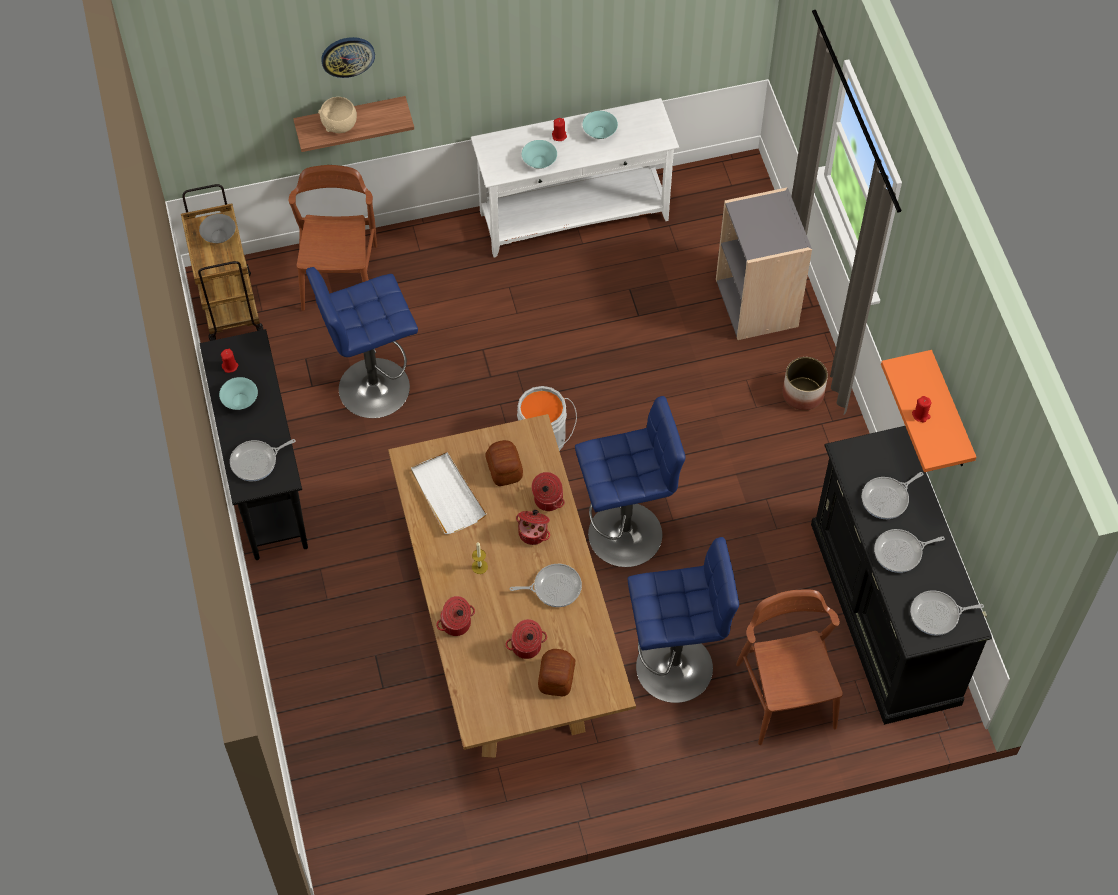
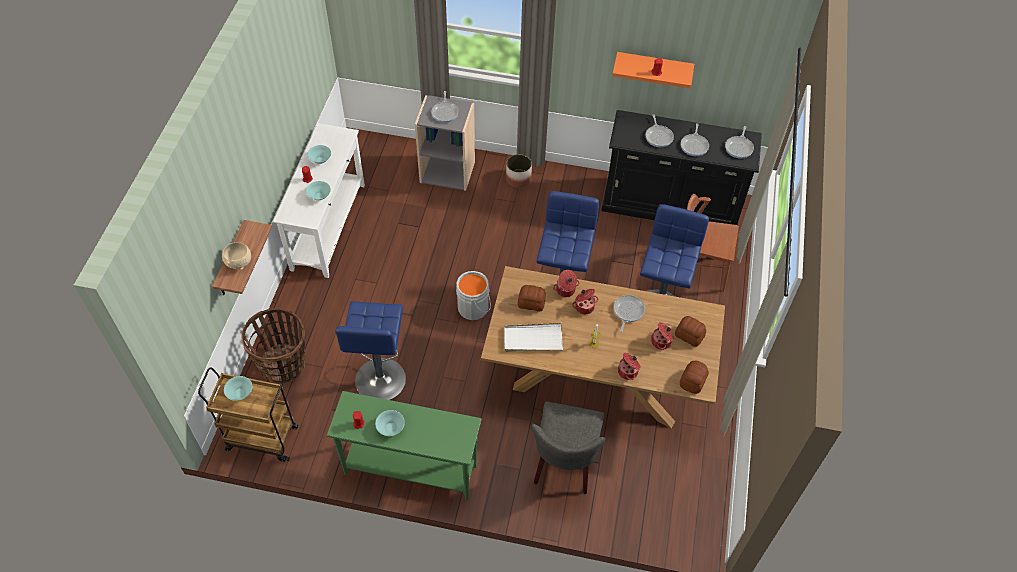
camera: 65 degrees left, 5 degrees down
(219, 236) = (239, 393): grey bowl -> turquoise bowl
(256, 462) = (446, 436): frying pan -> frying pan (445, 112)
(264, 480) = (409, 471): black console table -> green console table
(340, 277) = (283, 364): brown chair -> basket
(347, 56) = (216, 213): wall clock -> none
(359, 648) = (564, 464): none -> grey chair
(483, 708) = (693, 381): none -> bread

